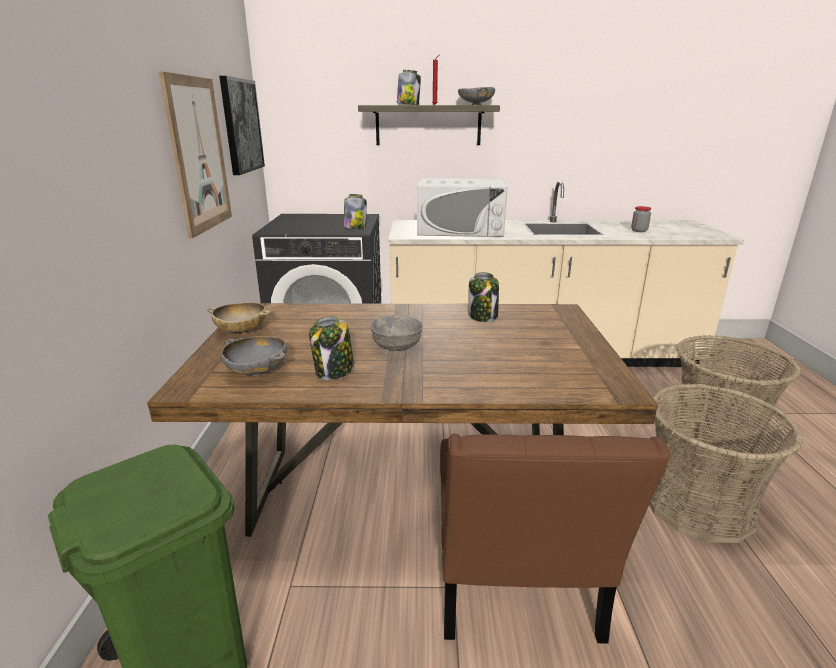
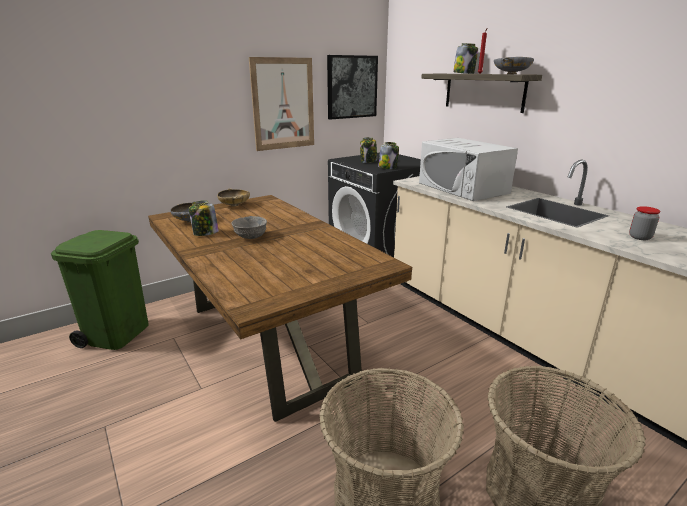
camera: 55 degrees right, 0 degrees up
(483, 316) = (332, 244): jar -> jar (368, 161)
(514, 584) = (217, 411): brown chair -> none

